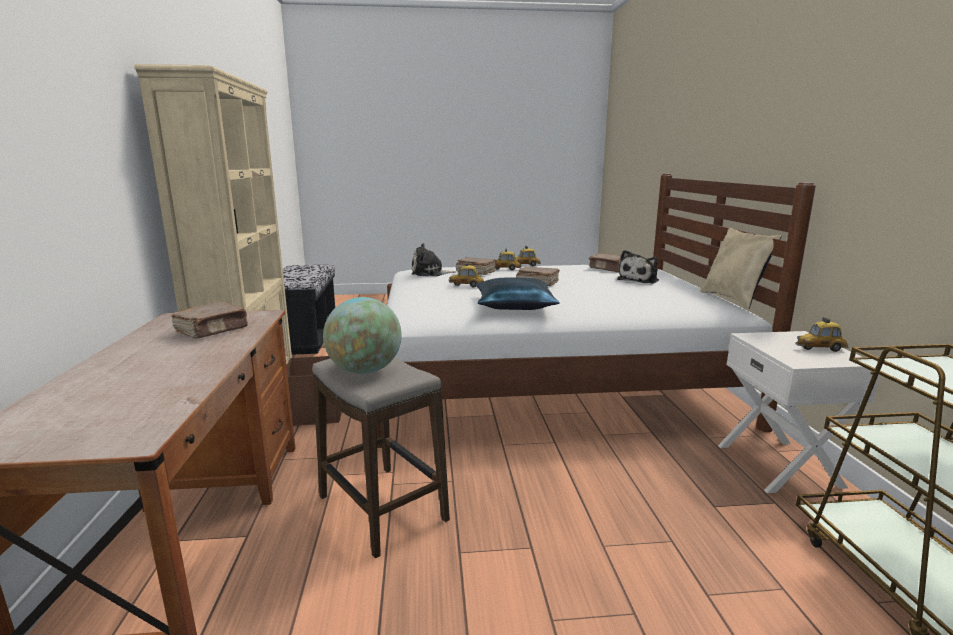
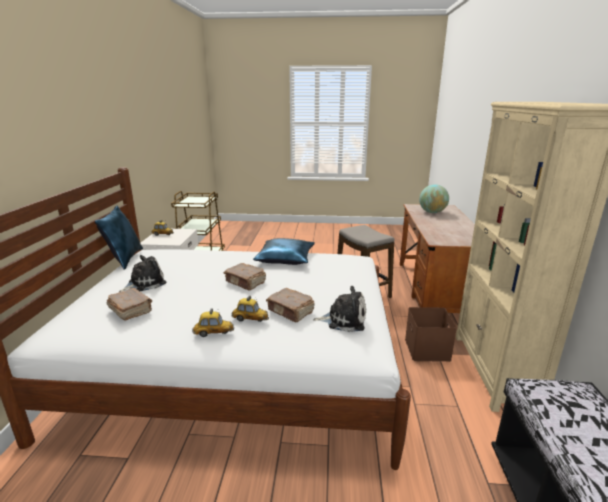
camera: 170 degrees left, 5 degrees up
(213, 330) = (446, 233): brown book -> none
(365, 371) = (369, 232): globe -> globe (432, 212)
(466, 286) = (310, 284): toy car -> none
(733, 299) = (125, 259): beige pillow -> blue pillow

